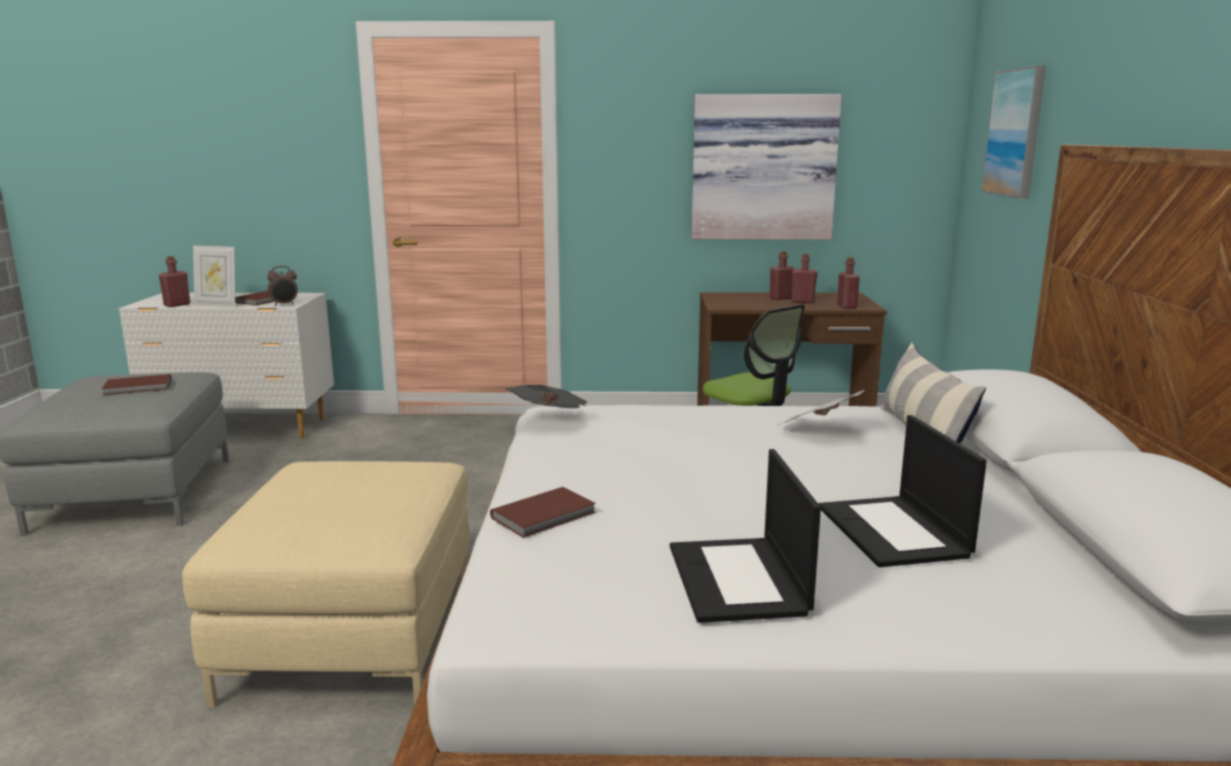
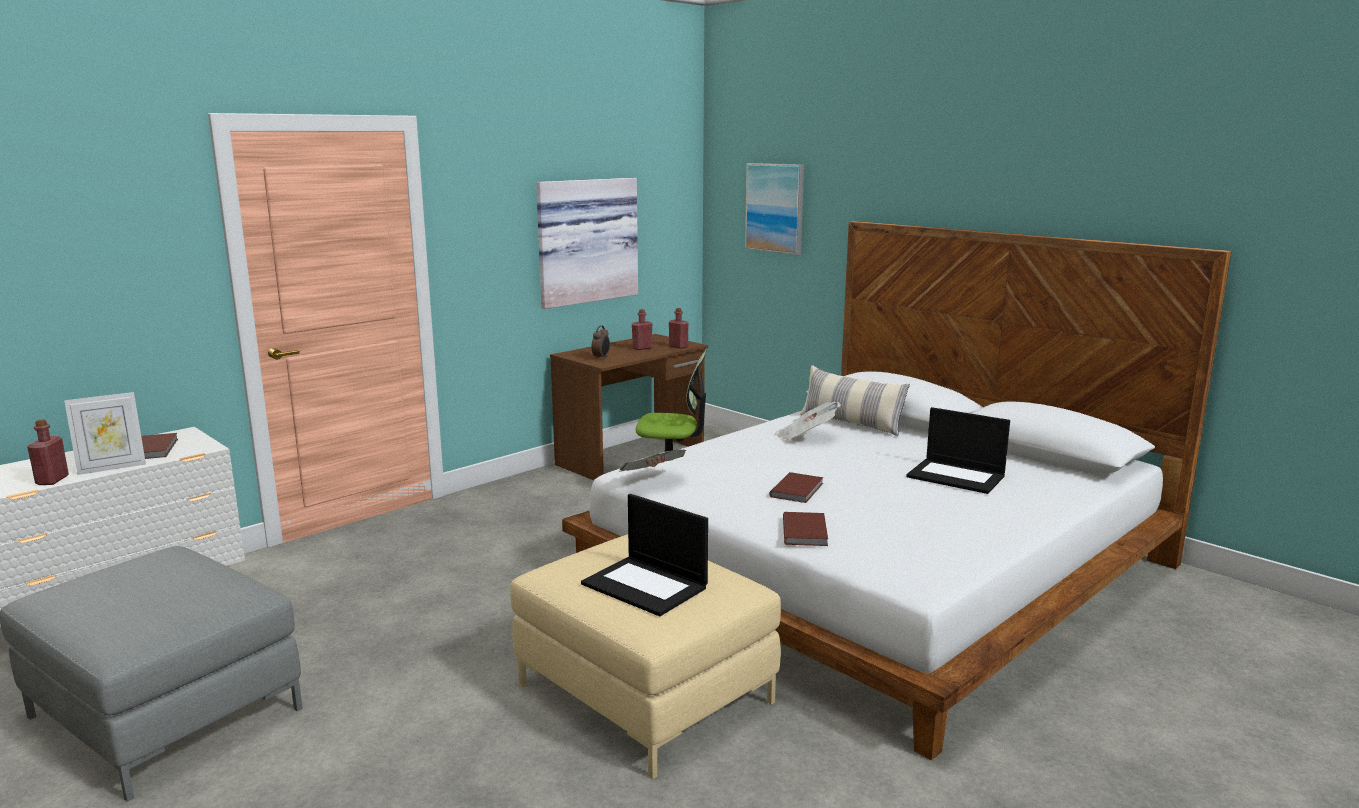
camera: 45 degrees left, 0 degrees up
(138, 387) = (162, 581): brown book -> brown book (798, 490)
(284, 304) = (199, 448): alarm clock -> alarm clock (601, 358)
(739, 580) = (958, 522): laptop -> laptop (646, 586)
(781, 298) = (620, 348): red bottle -> none

